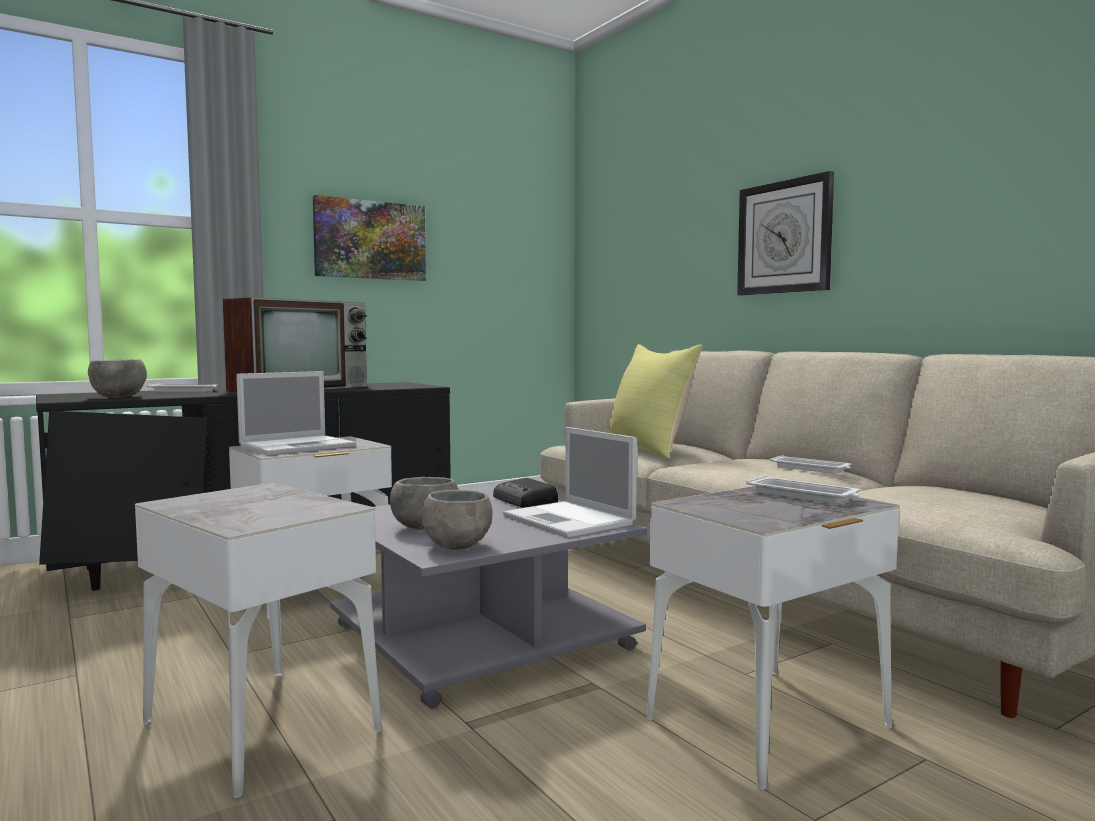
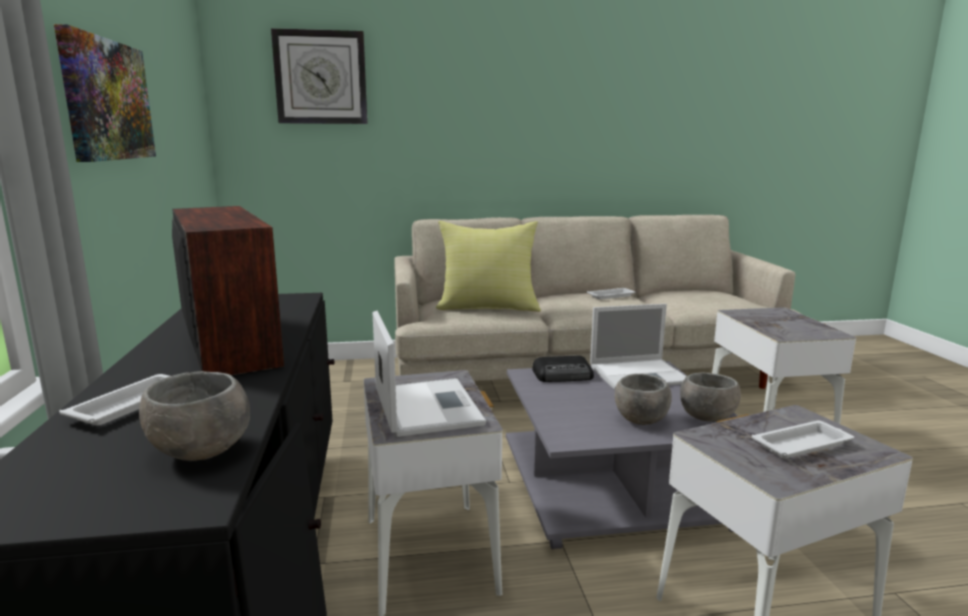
camera: 65 degrees left, 10 degrees up
(784, 237) = (497, 128): wall clock -> wall clock (321, 78)
(803, 496) = (762, 314): white tray -> white tray (803, 445)

